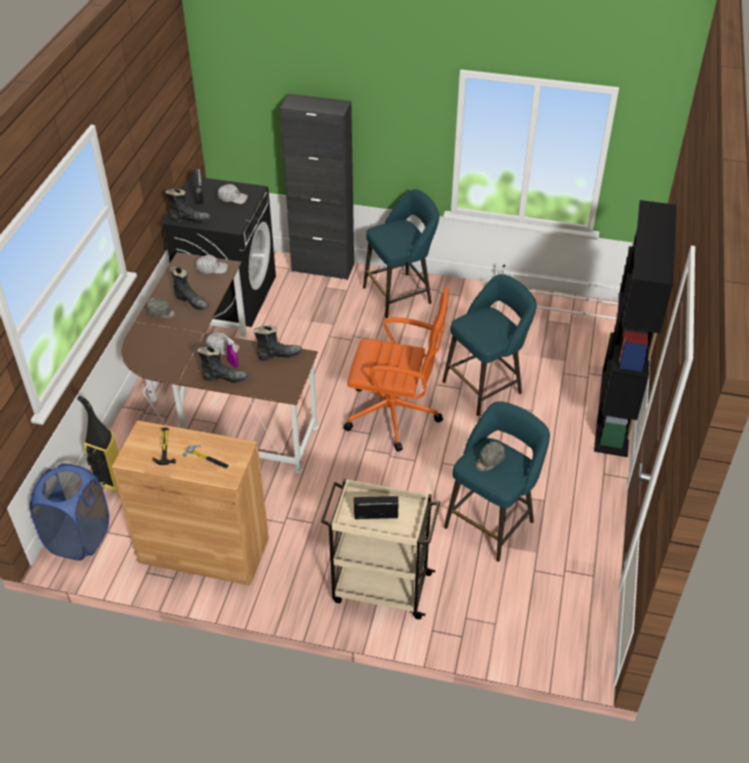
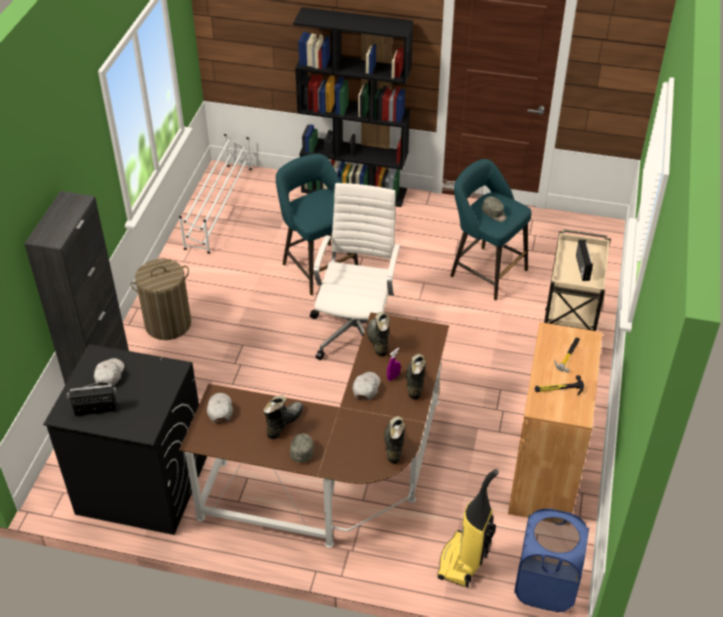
camera: 90 degrees left, 0 degrees up
(190, 219) = (150, 414): black boot -> black boot (393, 445)
(395, 415) = (357, 330): orange office chair -> white office chair
(400, 294) = (168, 324): turquoise stool -> laundry basket

